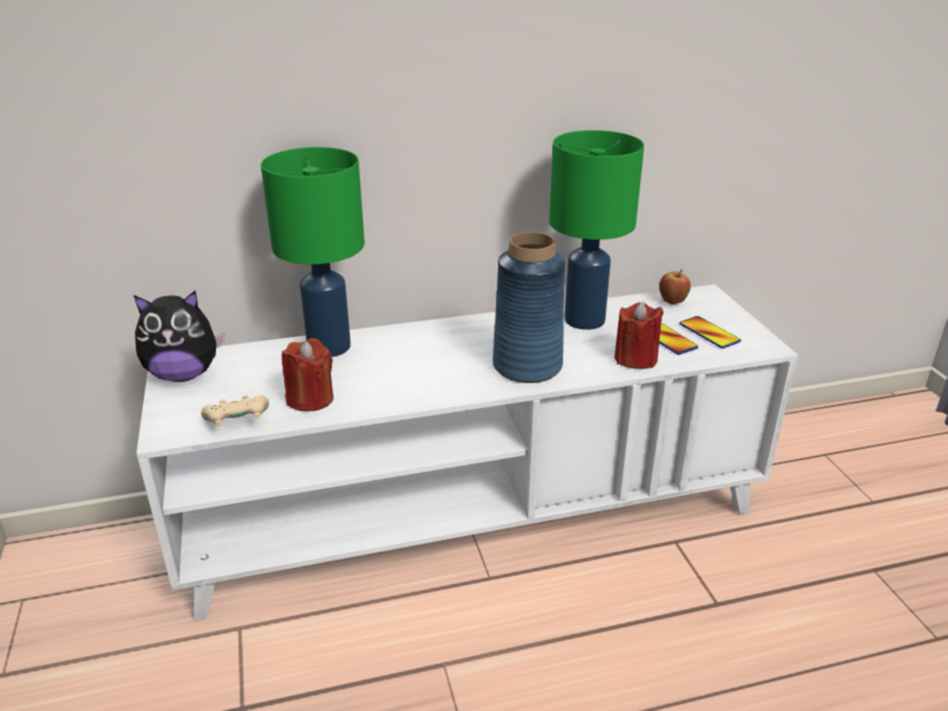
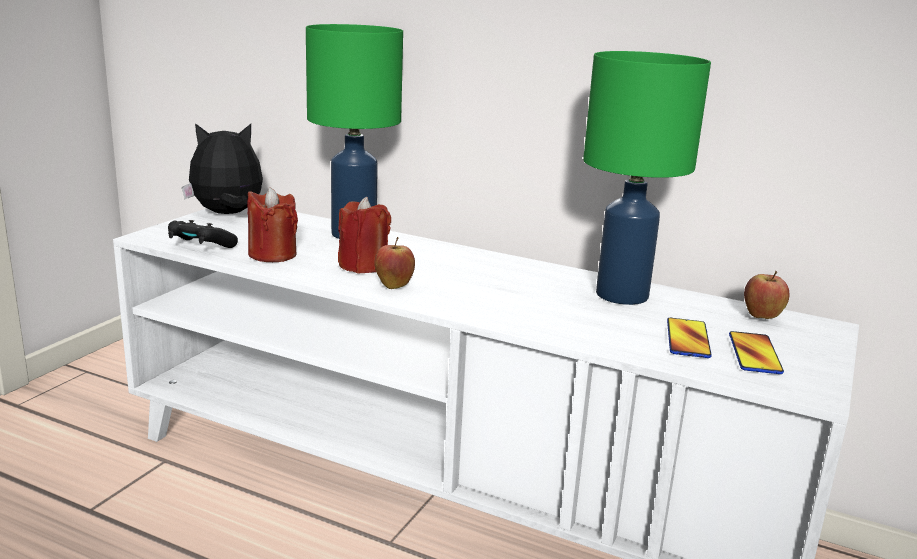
camera: 40 degrees right, 10 degrees down
(184, 375) = (227, 214): plush toy -> plush toy turned 135 degrees clockwise
(238, 422) = (200, 247): beige game controller -> black game controller
(450, 384) = (394, 286): none -> apple
(528, 366) = (489, 302): blue vase -> none
(635, 359) = (614, 338): red candle -> red candle (363, 265)

